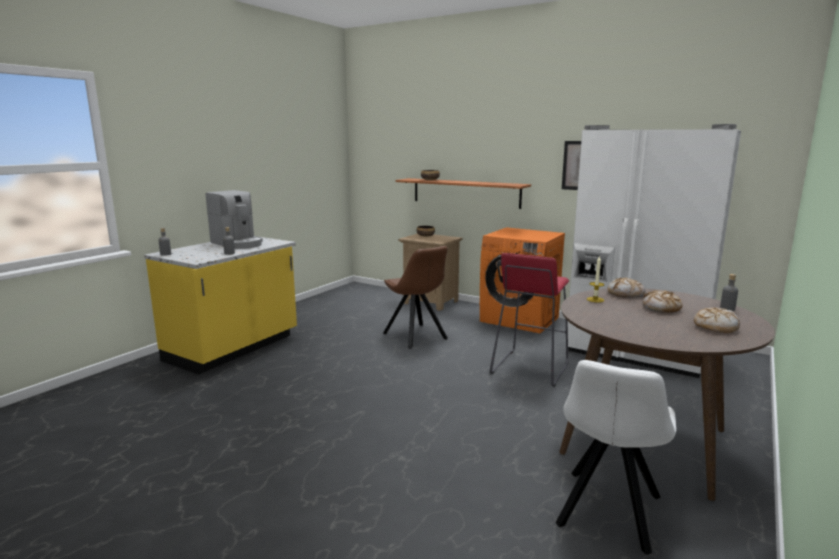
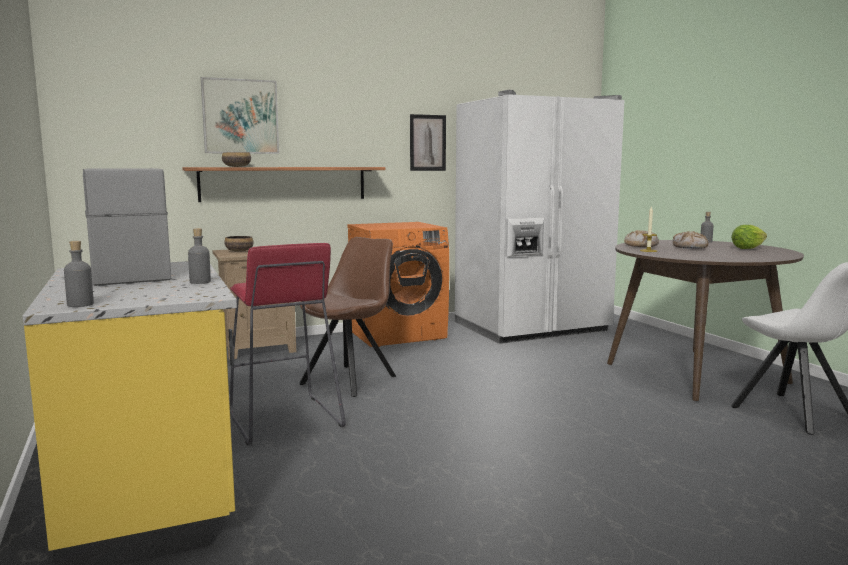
camera: 55 degrees left, 5 degrees down
(238, 243) = (128, 274): coffee machine -> coffee machine turned 105 degrees counterclockwise
(415, 336) = (350, 380): brown chair -> brown chair turned 60 degrees counterclockwise
(441, 145) = (240, 116): none -> picture
(529, 368) = (515, 364): red stool -> red stool (283, 420)
(715, 327) = (747, 248): bread -> lettuce

